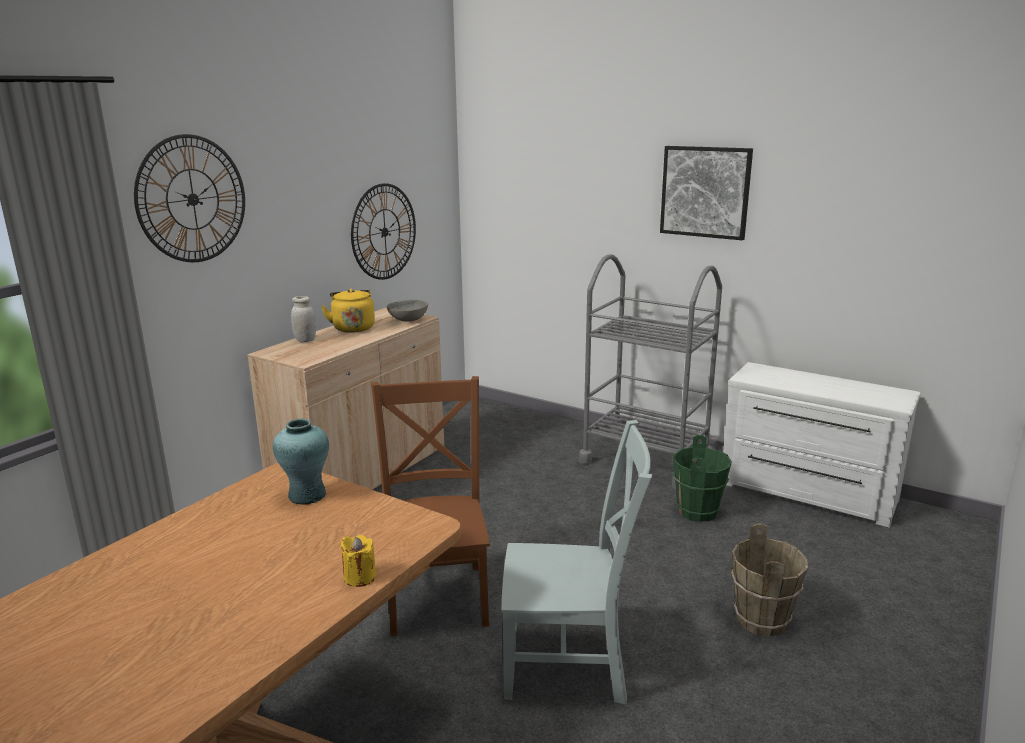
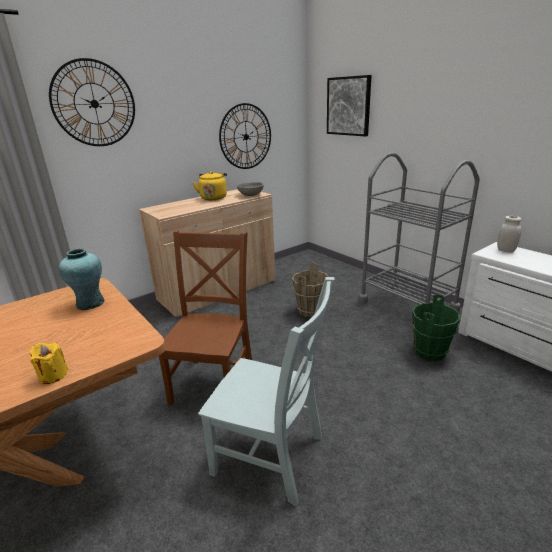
camera: 20 degrees right, 5 degrees up
(305, 340) = (179, 203): white jar -> white jar (506, 250)
(705, 192) = (474, 101): picture -> picture (348, 106)
(762, 620) = (446, 458): brown bucket -> brown bucket (310, 311)

